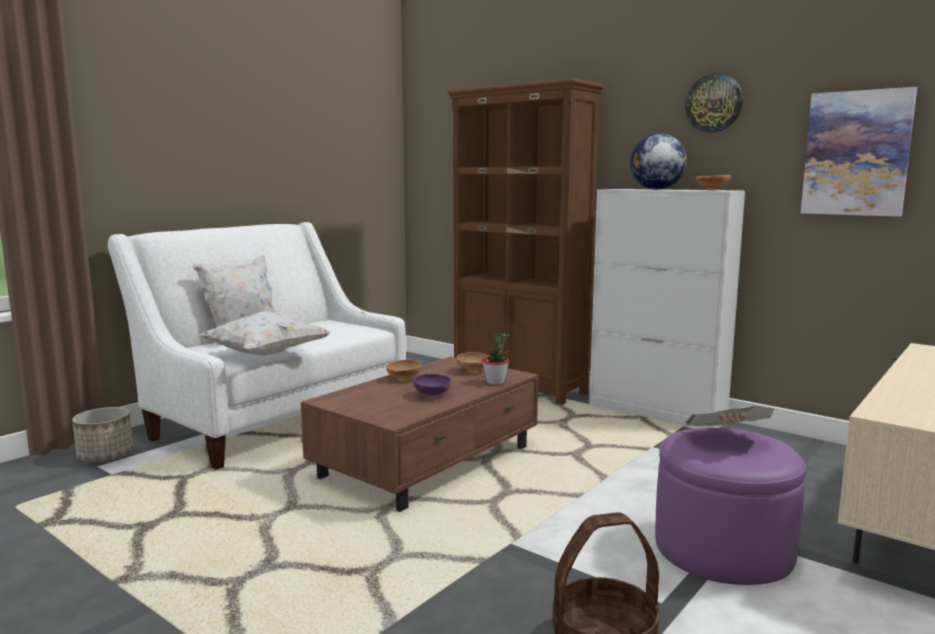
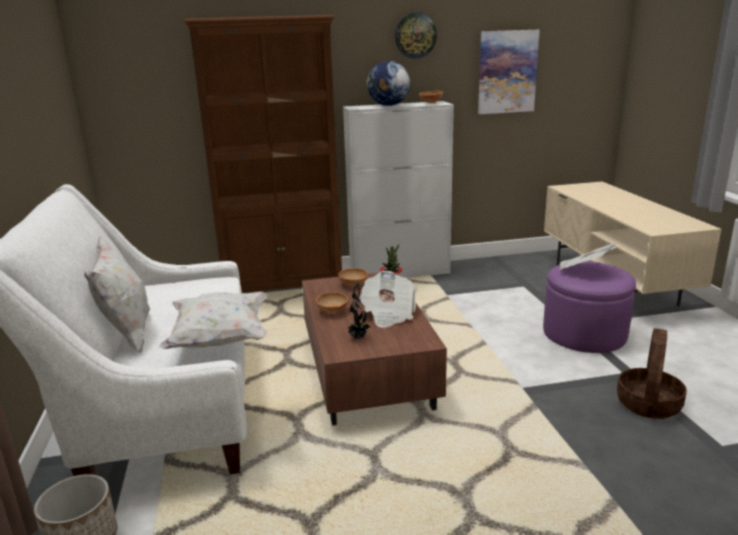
camera: 50 degrees left, 10 degrees up
(364, 398) = (358, 338): none -> potted plant
(432, 395) = (388, 314): purple bowl -> newspaper

